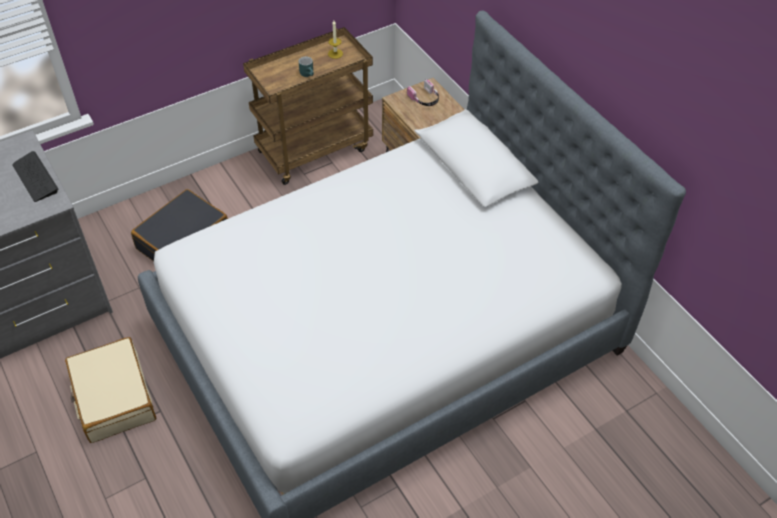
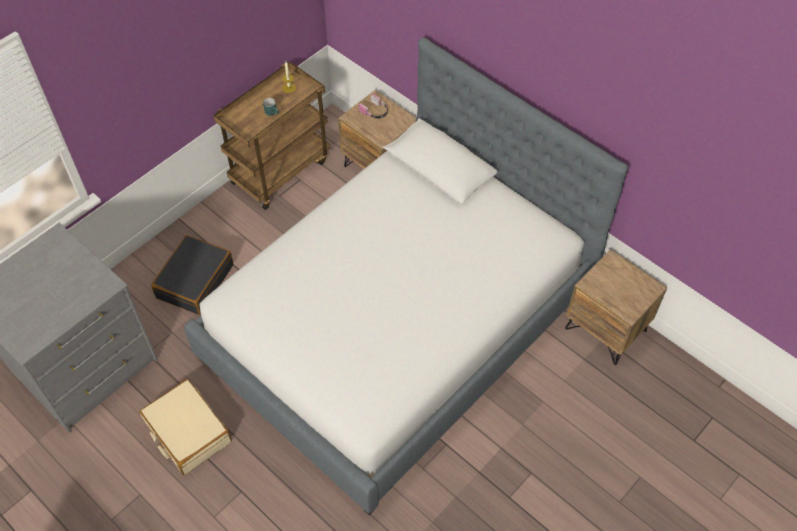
camera: 15 degrees left, 5 degrees up
(35, 178) = (82, 266): keyboard -> none
(633, 401) = (606, 329): none -> brown nightstand

